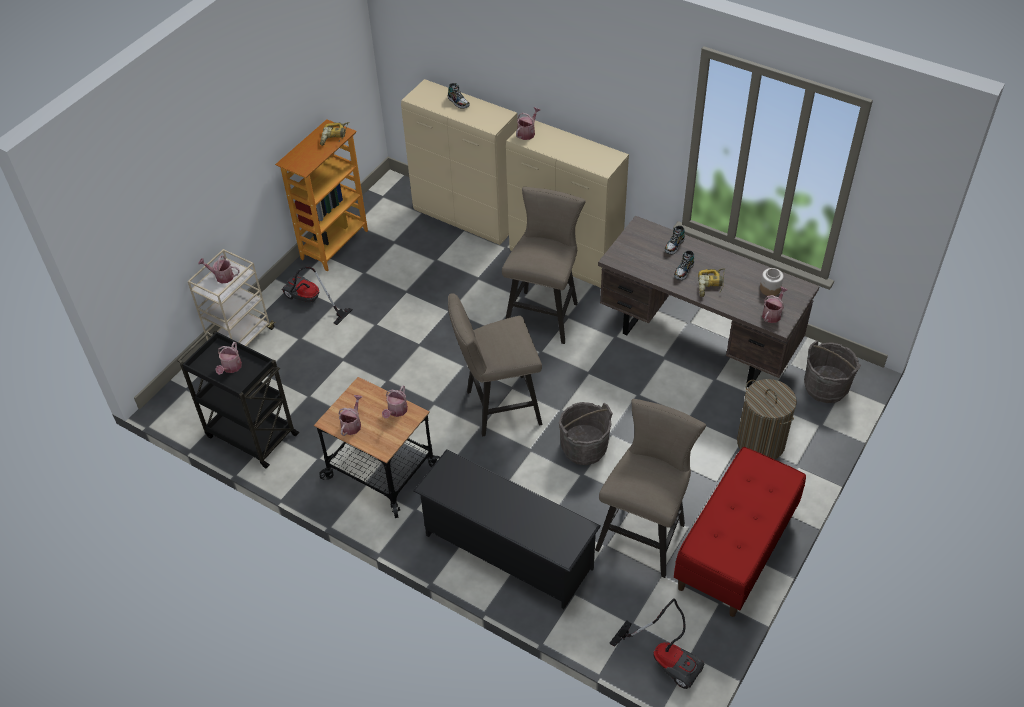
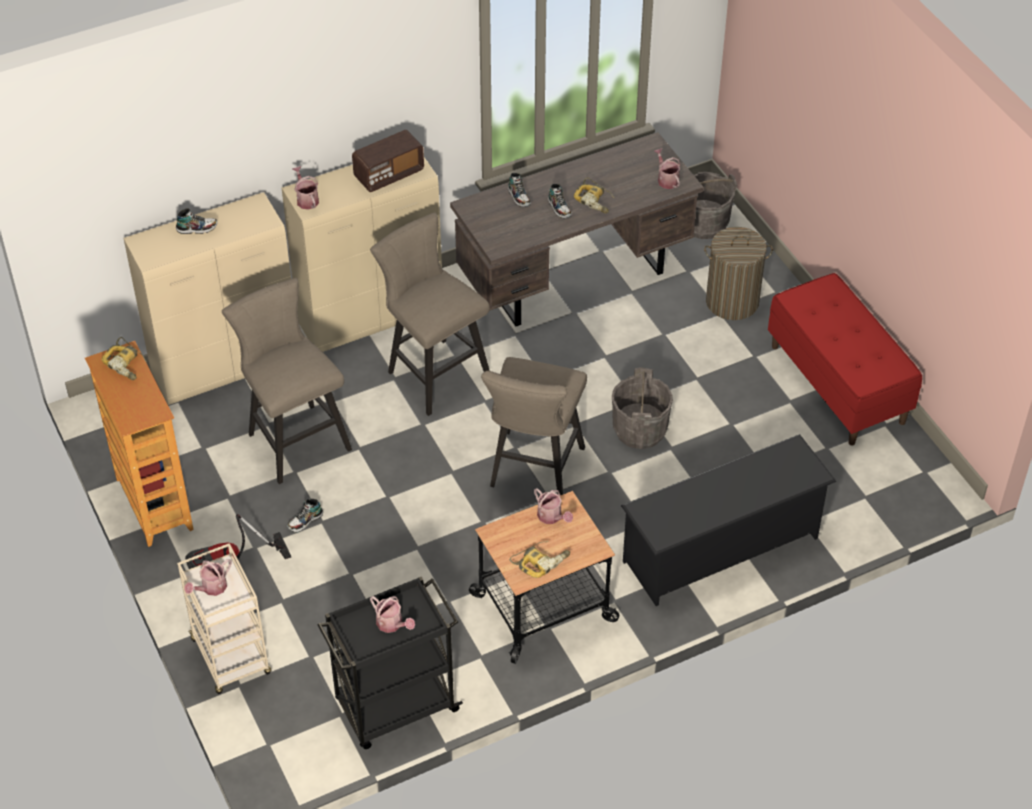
camera: 60 degrees left, 0 degrees up
(352, 424) = (541, 561): watering can -> power drill
(370, 316) = (305, 521): none -> shoe
(586, 156) = (389, 174): none -> radio
(644, 533) = (773, 437): beige stool -> beige stool (294, 438)
(666, 658) = (917, 491): vacuum cleaner -> none
(770, 288) = (633, 164): jar -> none

